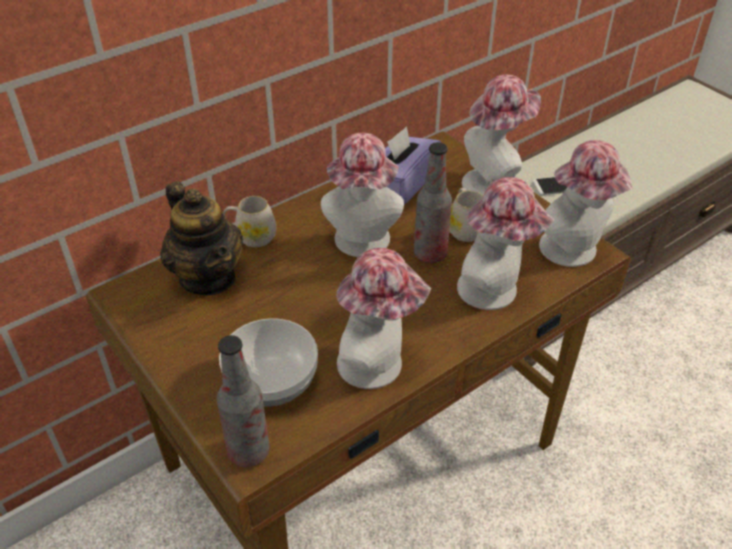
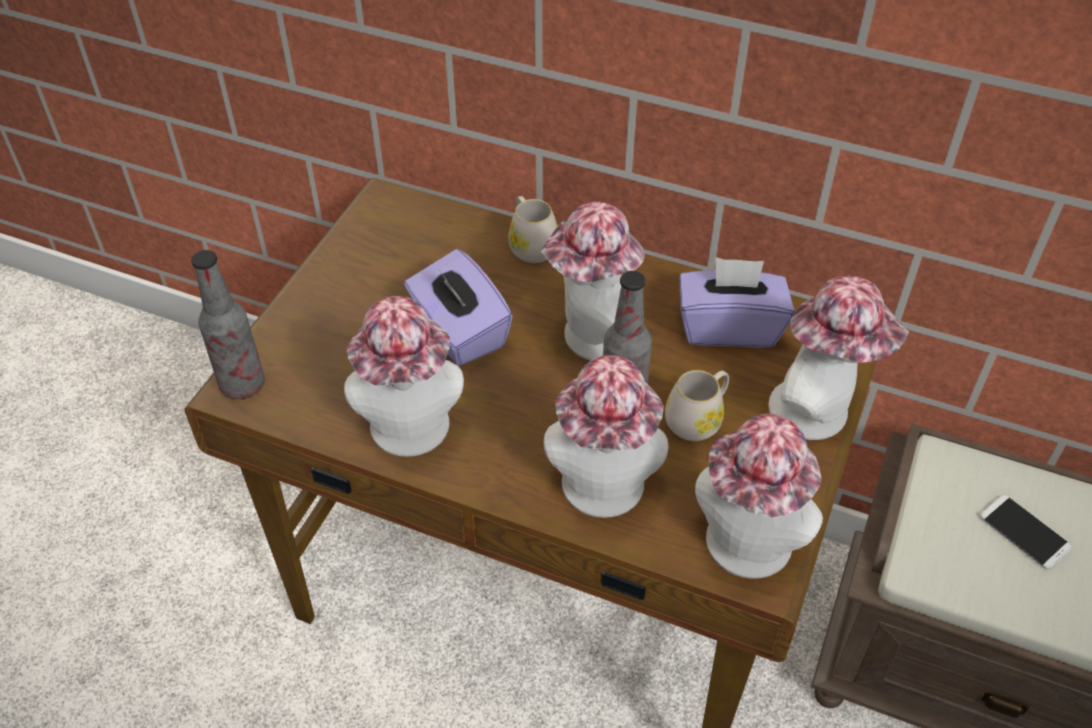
camera: 60 degrees right, 5 degrees up
(208, 277) = (447, 245): teapot -> none
(270, 383) = (334, 360): bowl -> none
(301, 304) = (459, 332): none -> purple tissue box

